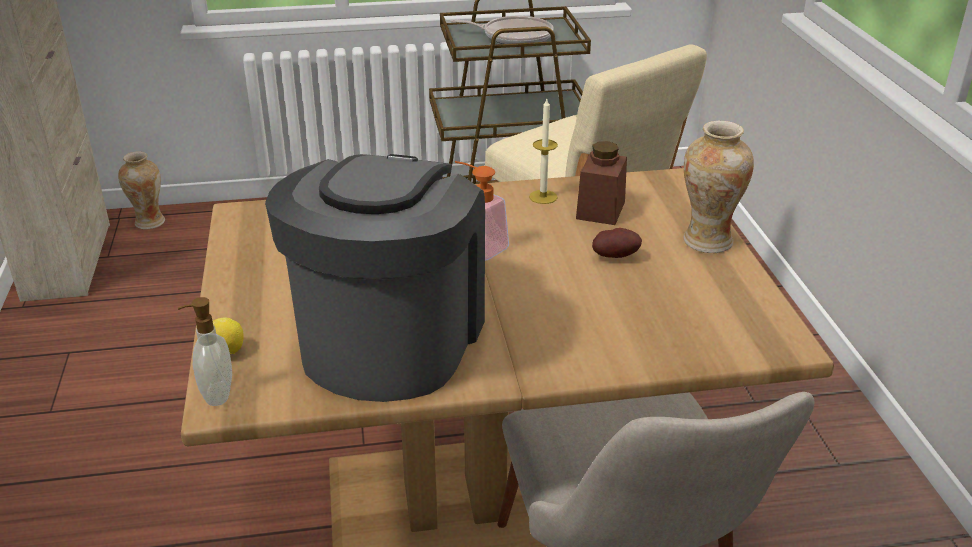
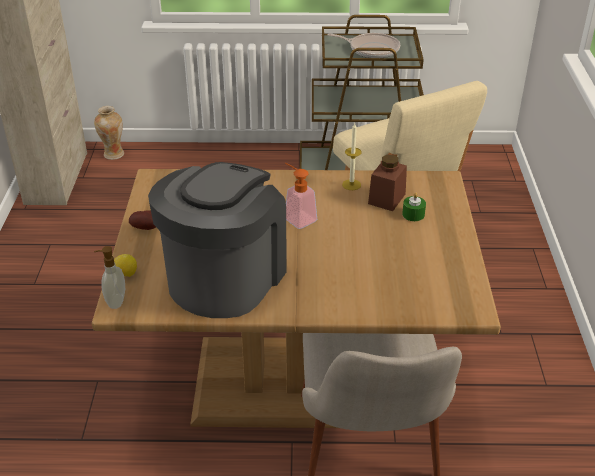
camera: 10 degrees right, 5 degrees up
(615, 256) = (385, 234): potato -> potato (147, 228)
(646, 226) = (413, 214): none -> green candle
(707, 241) = (450, 230): vase -> none

